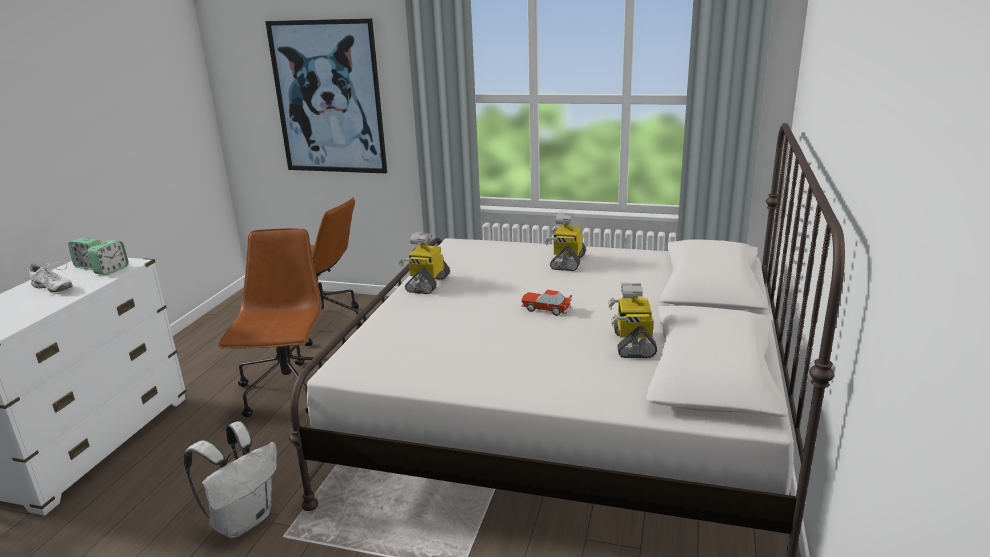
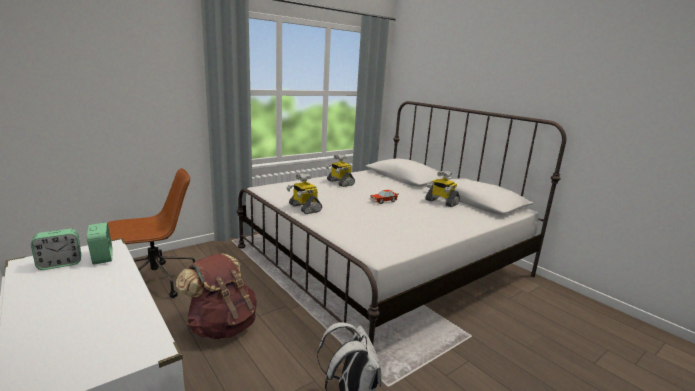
camera: 55 degrees left, 5 degrees down
(52, 288) = (74, 291): white shoe -> none
(289, 392) = (222, 326): brown office chair -> brown backpack
(328, 98) = (118, 92): picture -> none

